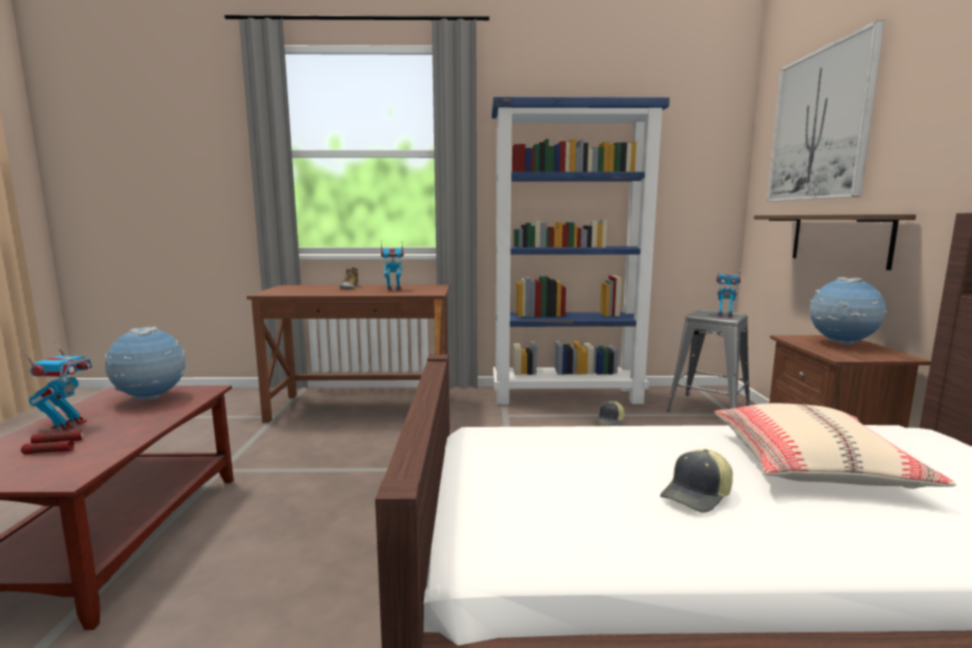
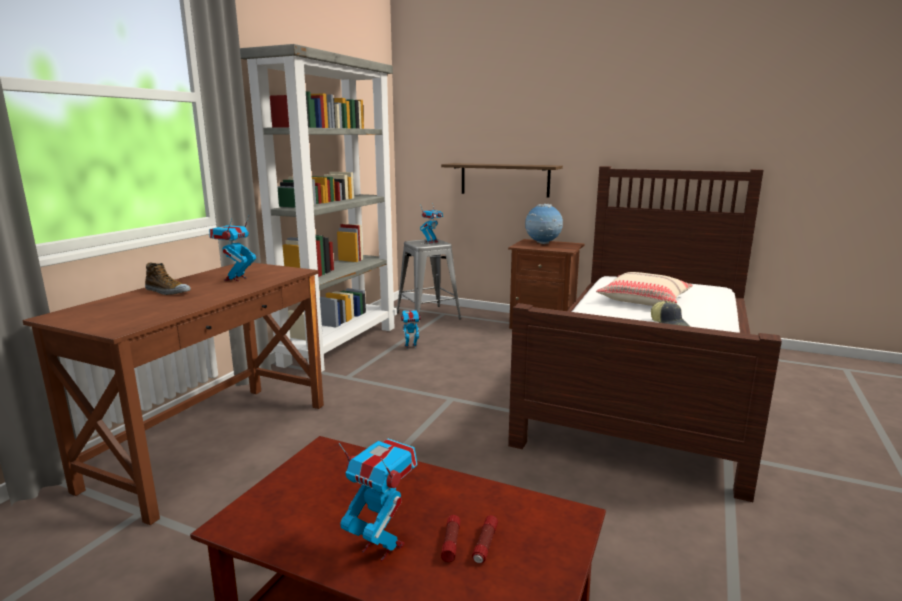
camera: 65 degrees left, 5 degrees up
(151, 399) = (320, 489): globe -> none
(567, 395) = (340, 345): blue bookcase -> grey bookcase
(609, 421) = (411, 346): cap -> toy robot
(820, 125) = (474, 102): picture -> none

